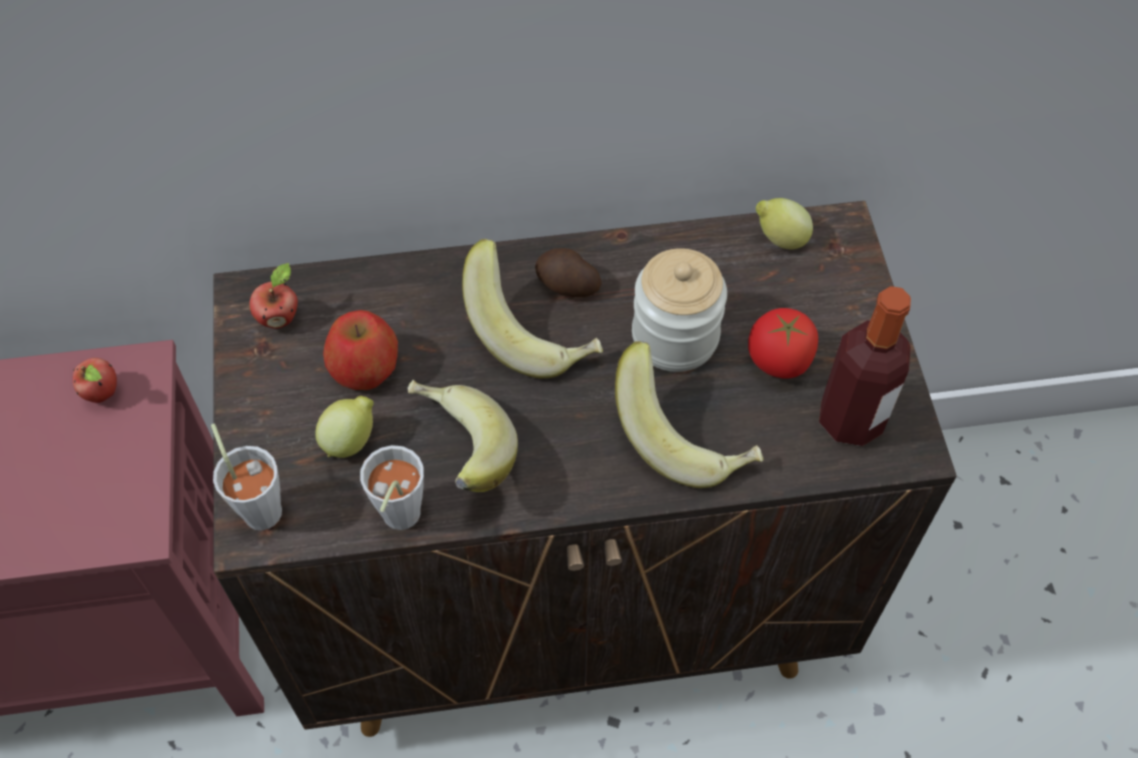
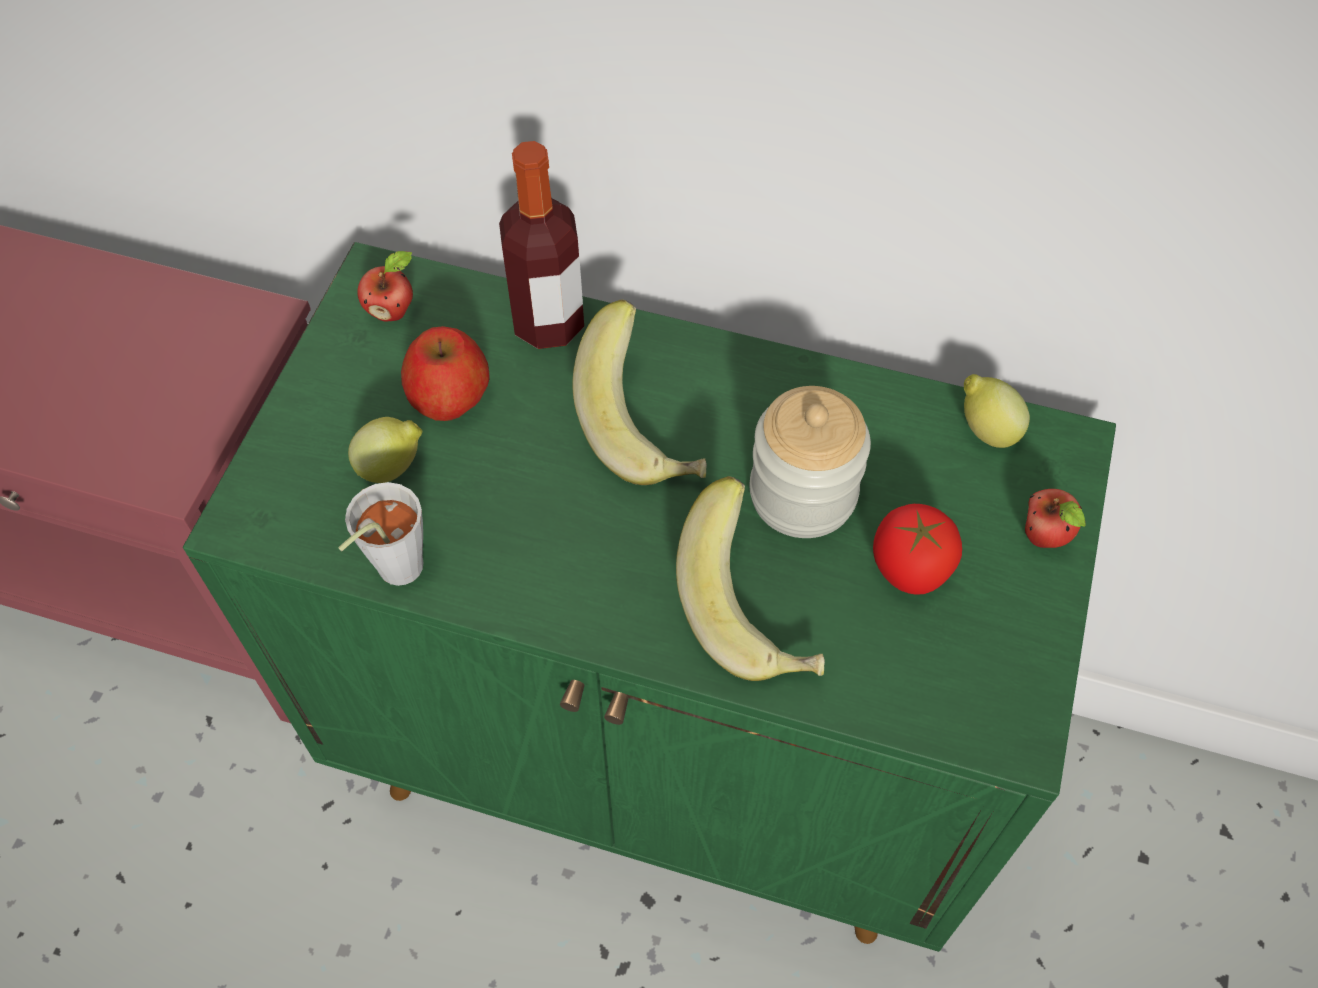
camera: 25 degrees right, 0 degrees up
(104, 394) = (213, 330): apple -> apple (1045, 538)
(259, 505) = (264, 497): grey cup -> none
(455, 452) = (492, 524): banana -> none
(566, 285) = (711, 390): potato -> none
(572, 602) = (666, 753): brown cabinet -> green cabinet
(851, 419) = (961, 672): bottle -> bottle (548, 324)

